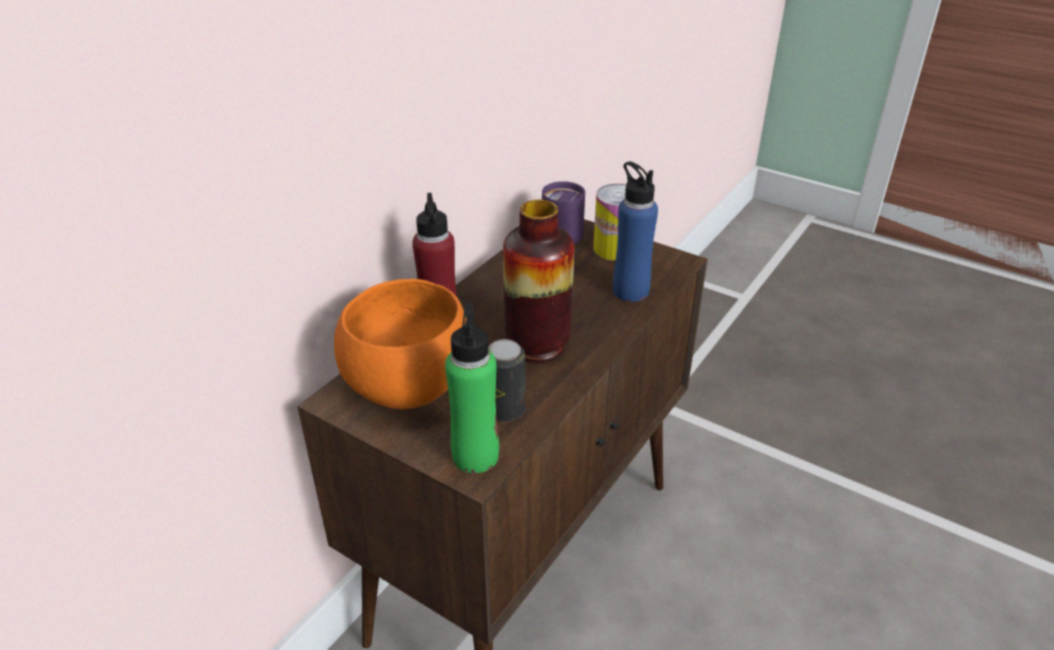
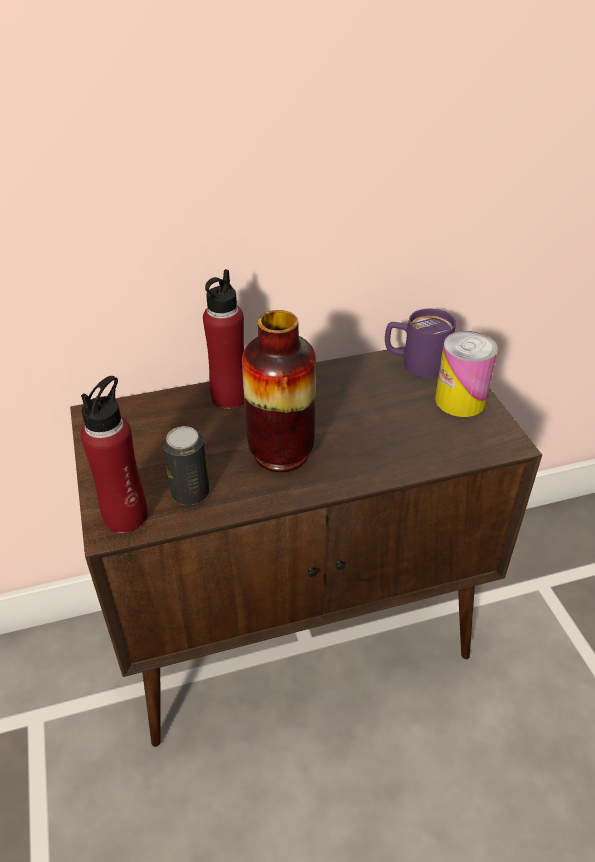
camera: 40 degrees right, 5 degrees up
(404, 388) = (147, 432): orange bowl -> none
(475, 456) = (126, 516): green bottle -> red bottle
(630, 291) = (422, 447): blue bottle -> none

